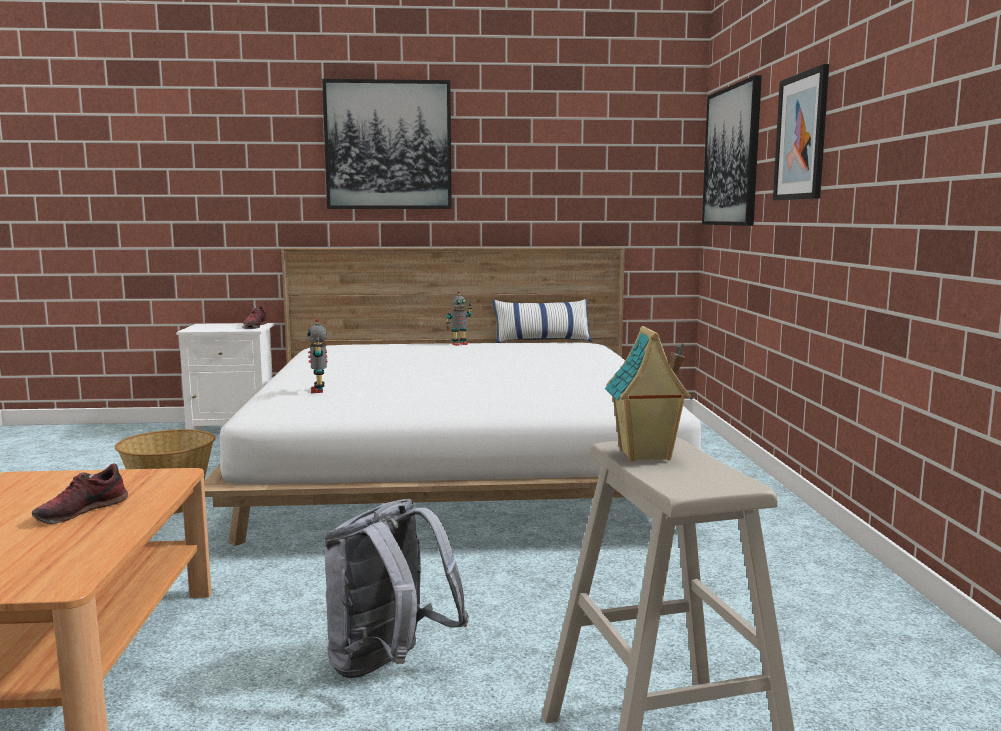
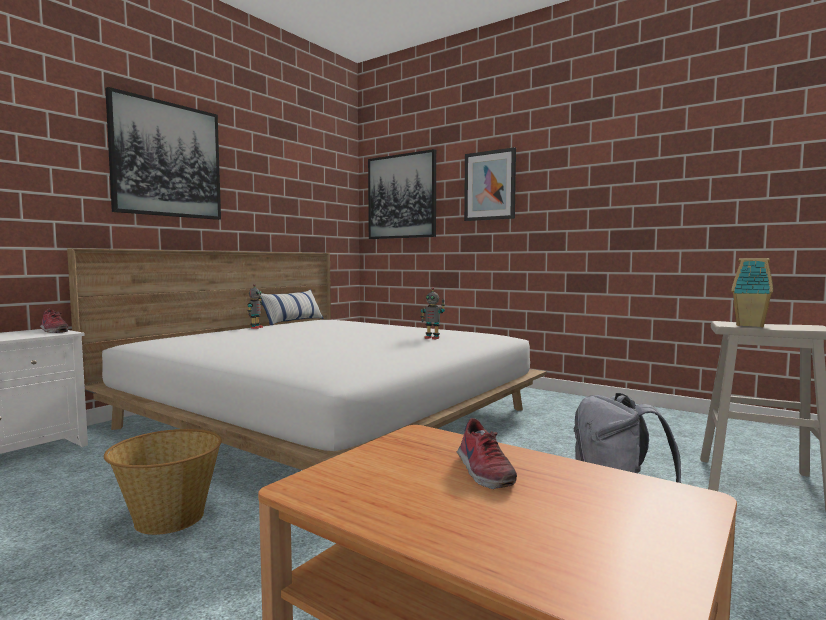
camera: 50 degrees left, 5 degrees down
(319, 391) = (315, 360): toy robot -> toy robot (432, 338)

